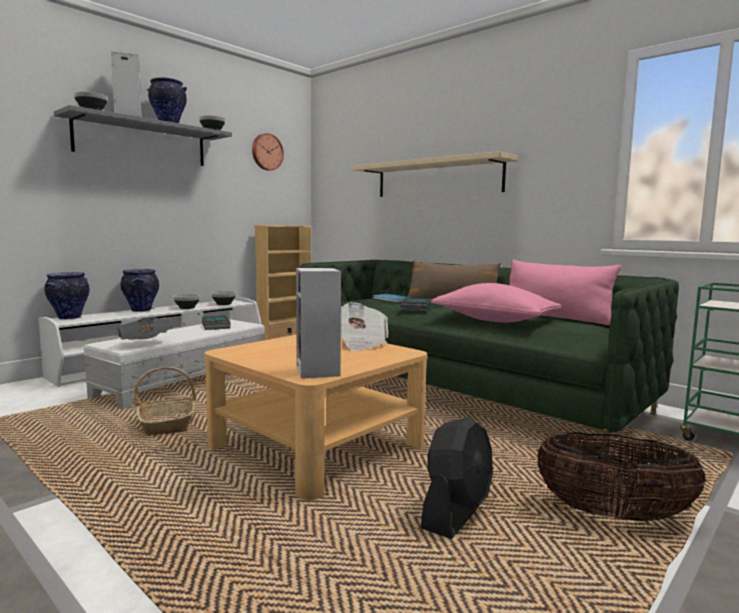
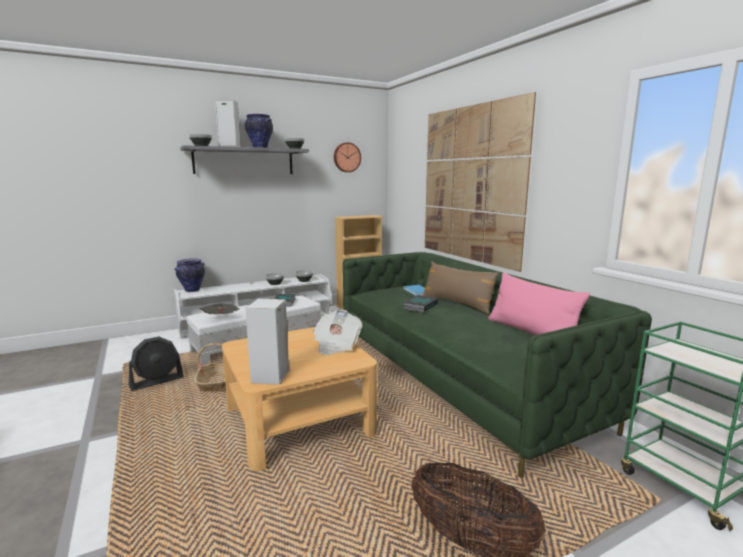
camera: 20 degrees right, 5 degrees up
(141, 310) = (242, 285): vase -> none
(437, 178) = (471, 184): beige shelf -> picture
(456, 512) = (346, 506): black fan -> black fan (157, 382)
(493, 320) = (468, 330): pink pillow -> none

